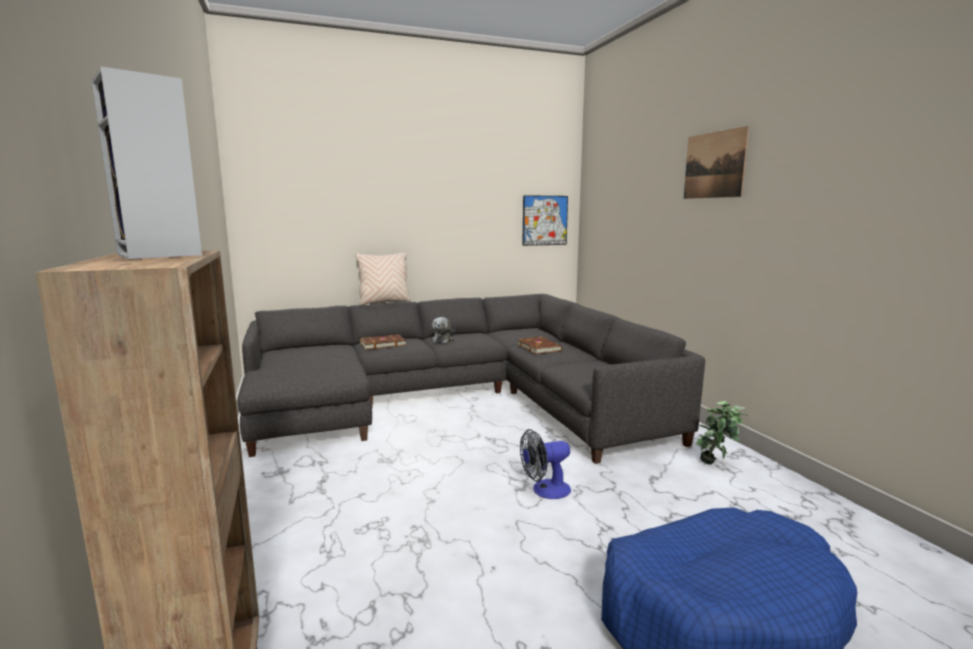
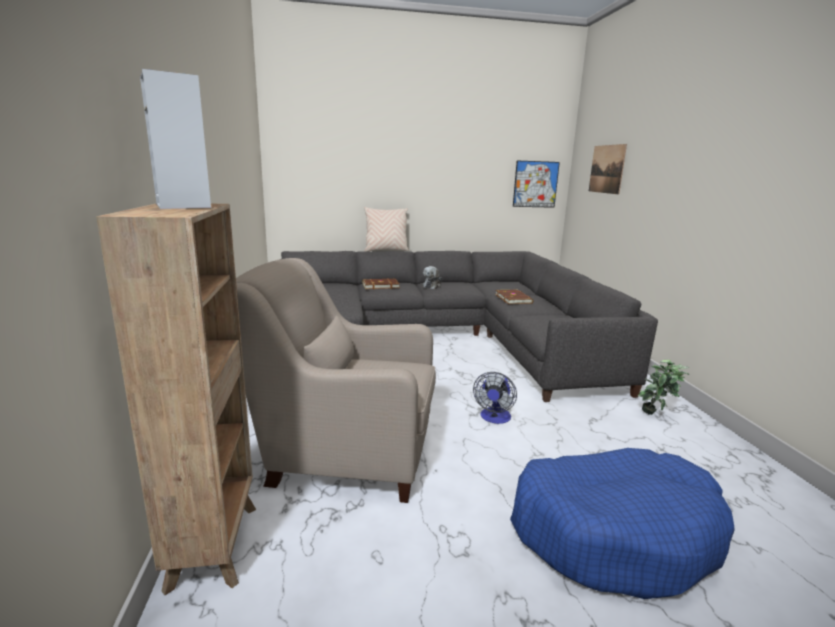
camera: 10 degrees right, 5 degrees up
(375, 560) = (346, 452): none -> beige armchair
(545, 490) = (494, 418): fan -> fan turned 60 degrees counterclockwise
(714, 165) = (692, 138): picture -> picture (606, 169)

